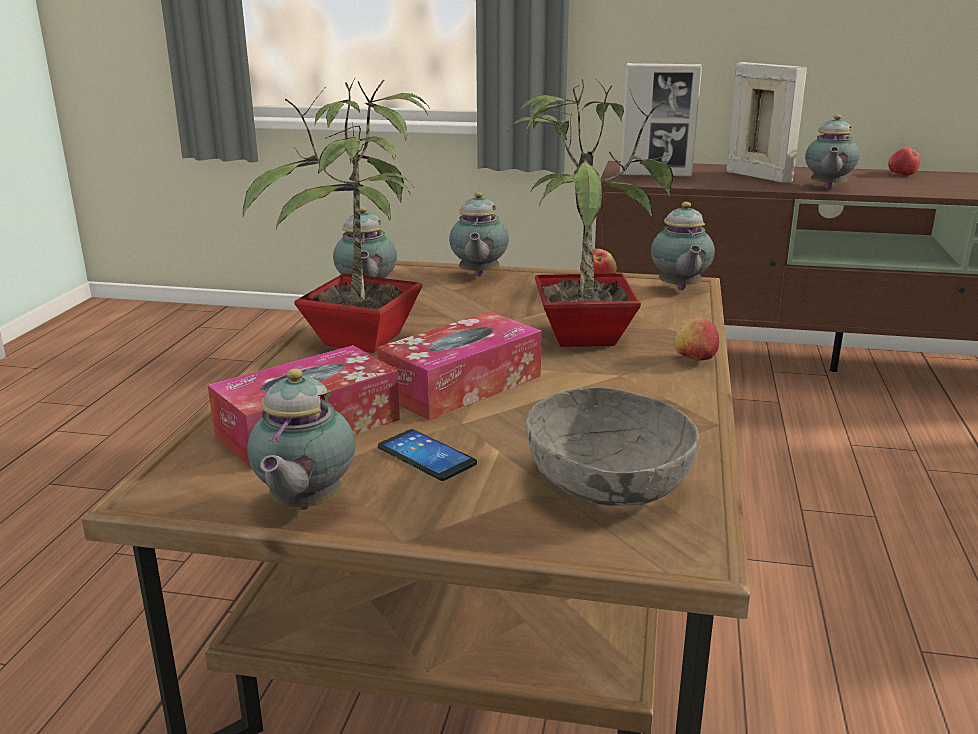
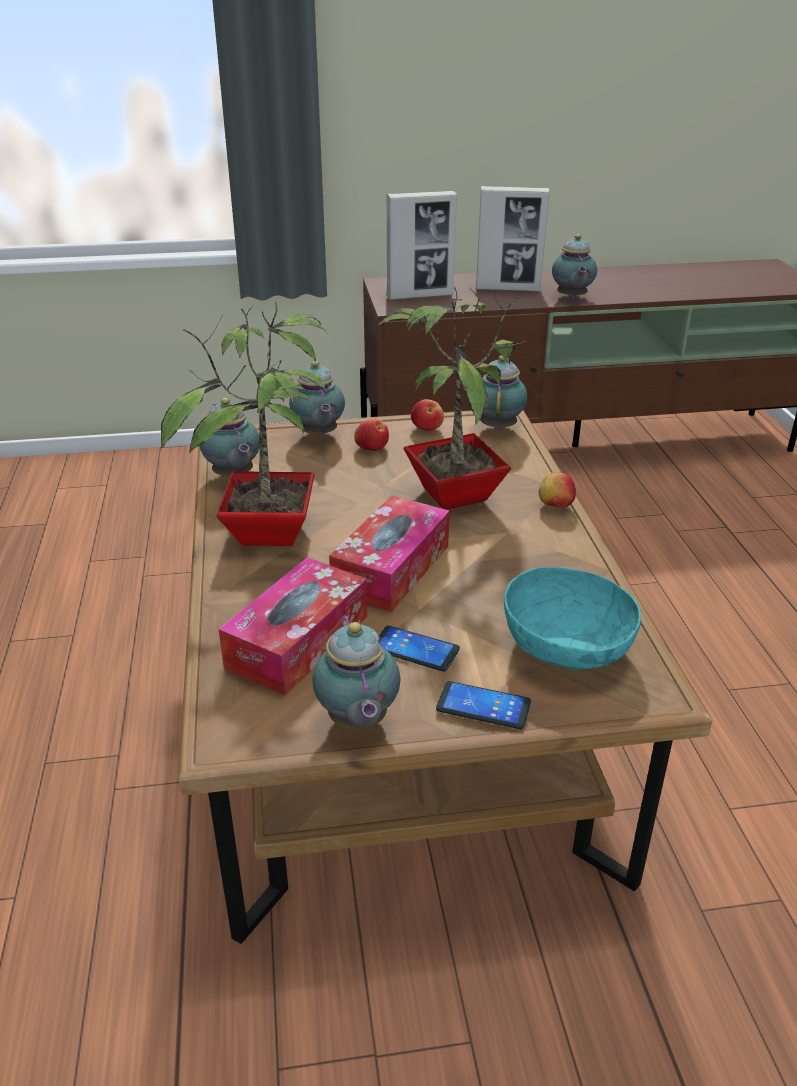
camera: 20 degrees left, 10 degrees up
(458, 519) = (483, 706): none -> phone
(608, 485) = (567, 647): grey bowl -> turquoise bowl
(679, 289) = (498, 426): teapot -> teapot turned 150 degrees counterclockwise
(758, 177) = (508, 289): picture frame -> picture frame turned 150 degrees clockwise
(902, 174) = (619, 272): apple -> apple (371, 447)

